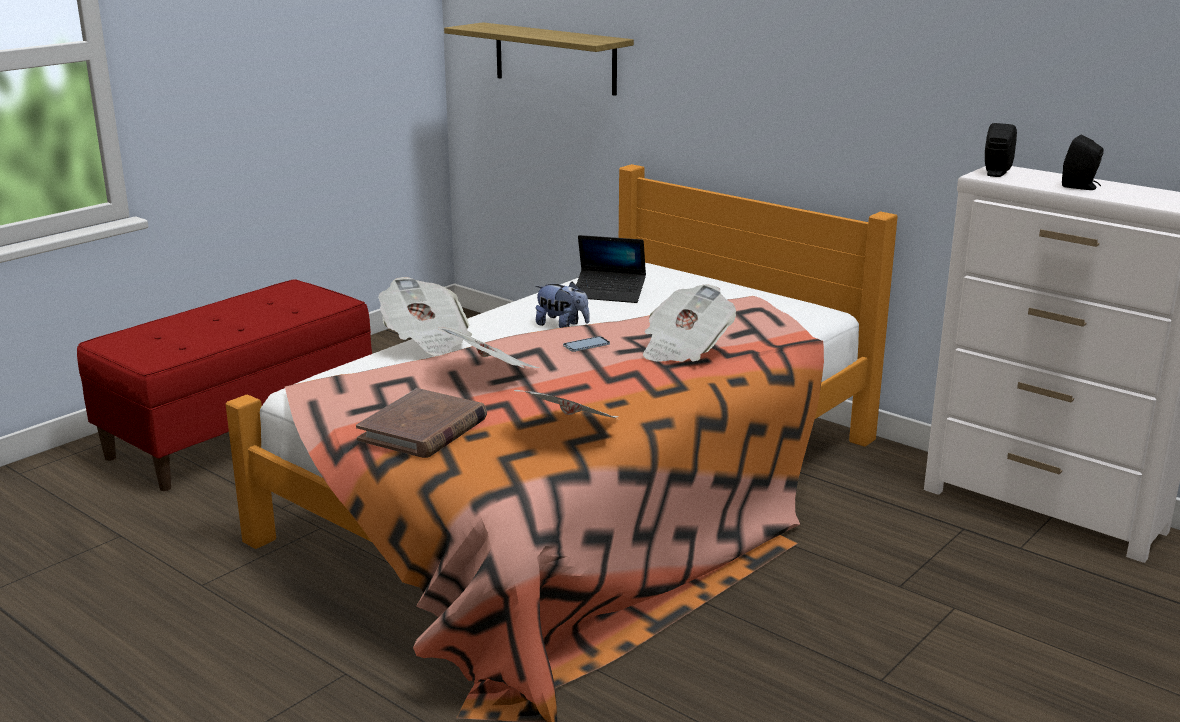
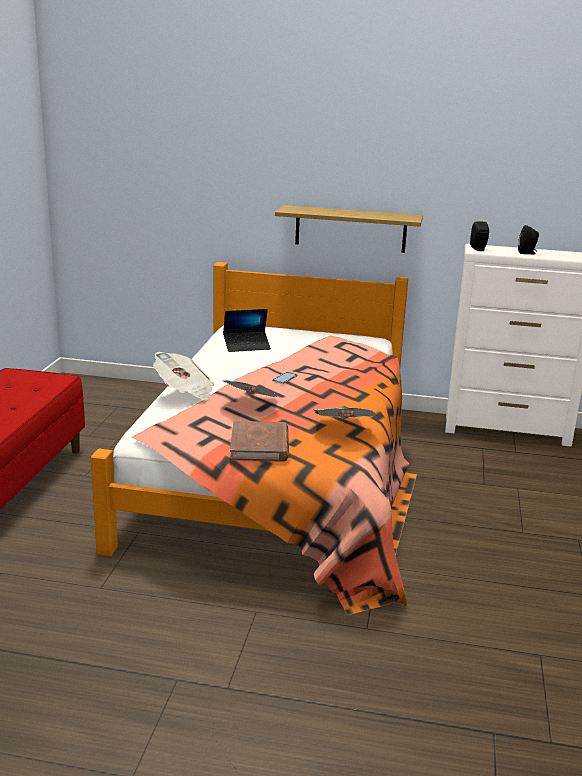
camera: 30 degrees left, 0 degrees up
(555, 58) = (150, 195): shelf -> shelf (350, 229)
(562, 325) = (246, 369): plush toy -> none
(684, 349) = (339, 371): newspaper -> none

